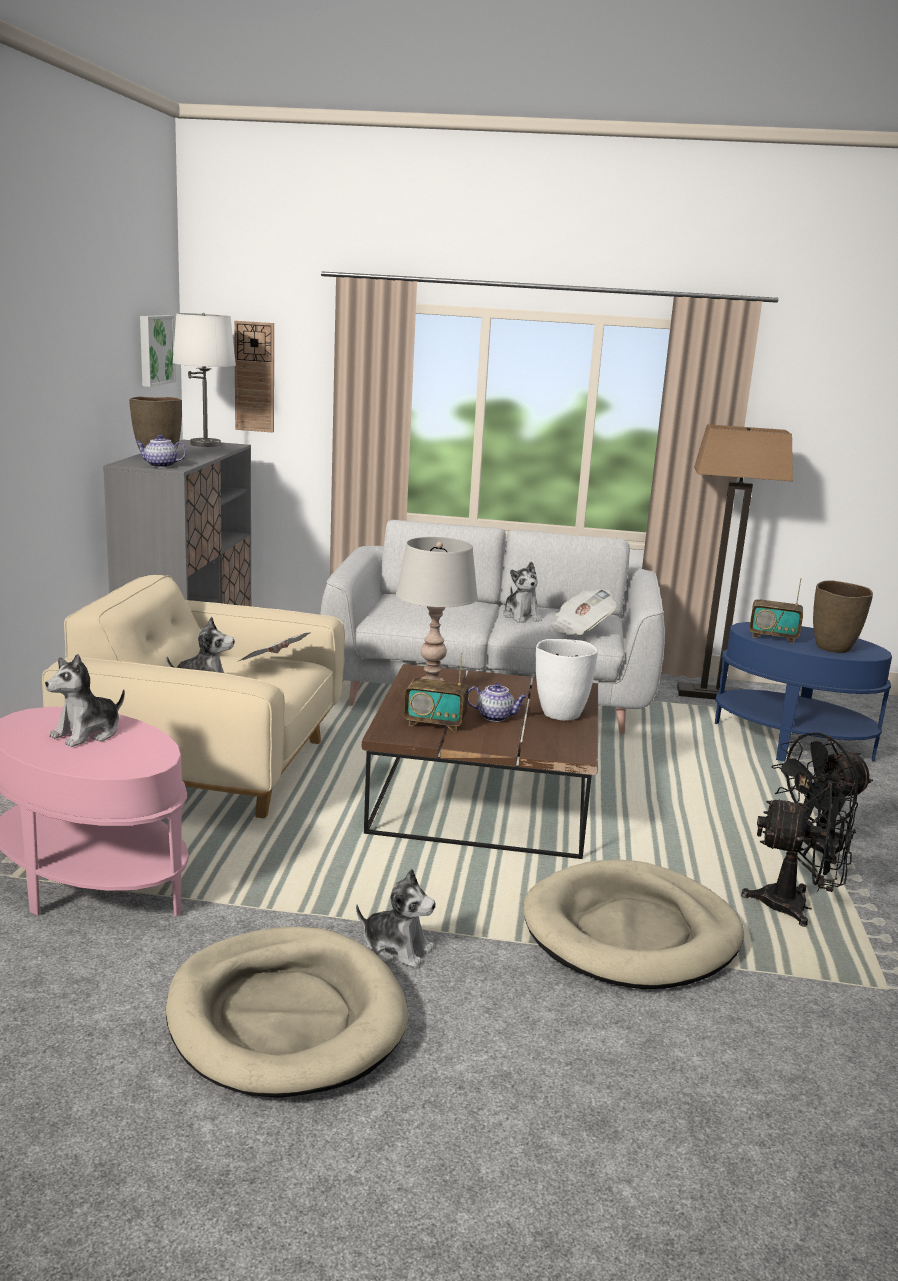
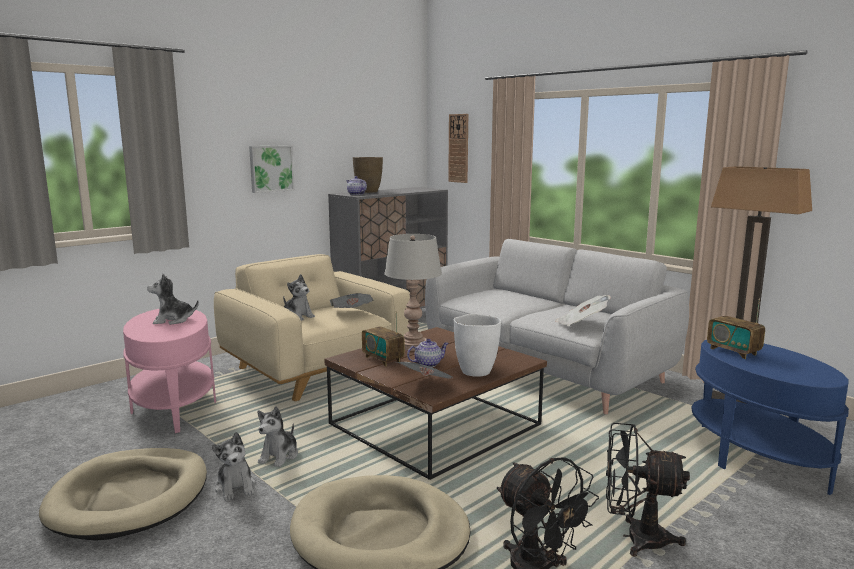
camera: 40 degrees right, 5 degrees down
(154, 350) = (394, 132): picture -> picture (271, 168)
(206, 444) = (420, 188): white table lamp -> none
(495, 717) = (428, 364): teapot -> teapot turned 75 degrees counterclockwise
(521, 616) = (556, 311): plush toy -> plush toy (279, 456)
(549, 744) = (427, 386): none -> newspaper
(834, 648) = (782, 369): brown vase -> none

